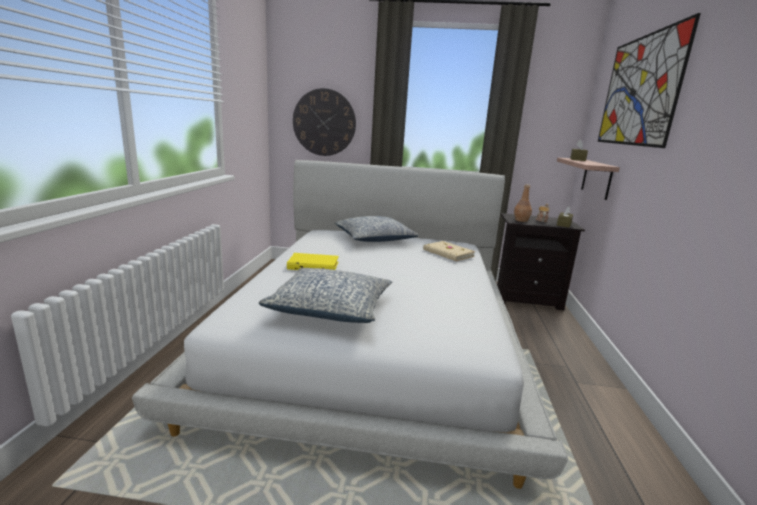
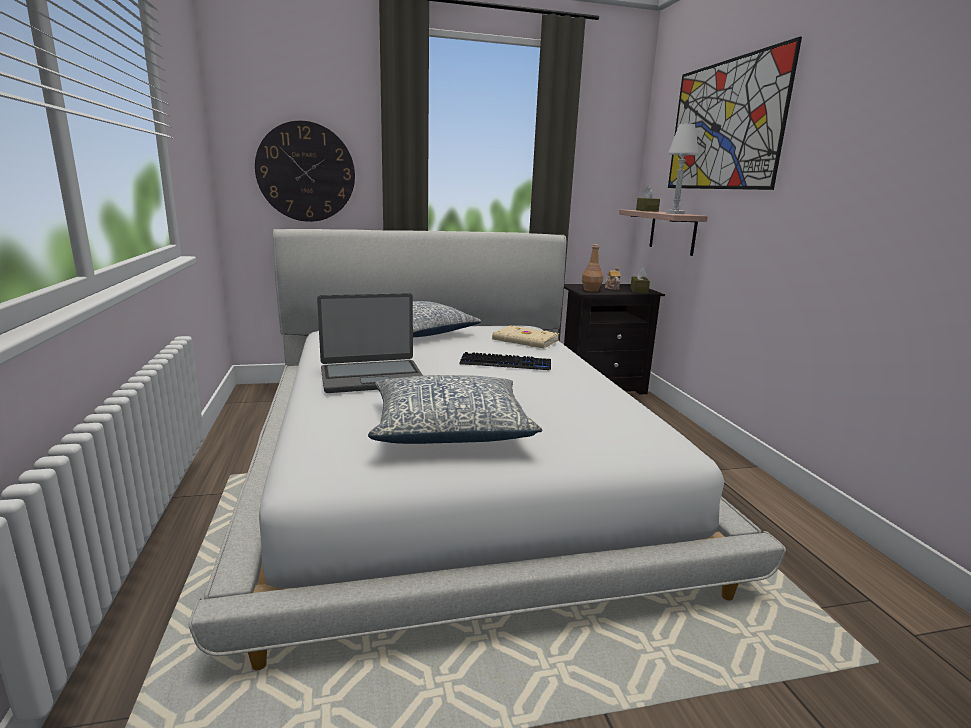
camera: 20 degrees left, 0 degrees up
(314, 265) = (372, 377): yellow book -> laptop
(415, 268) = (505, 363): none -> keyboard
(593, 163) = (675, 213): none -> white table lamp

